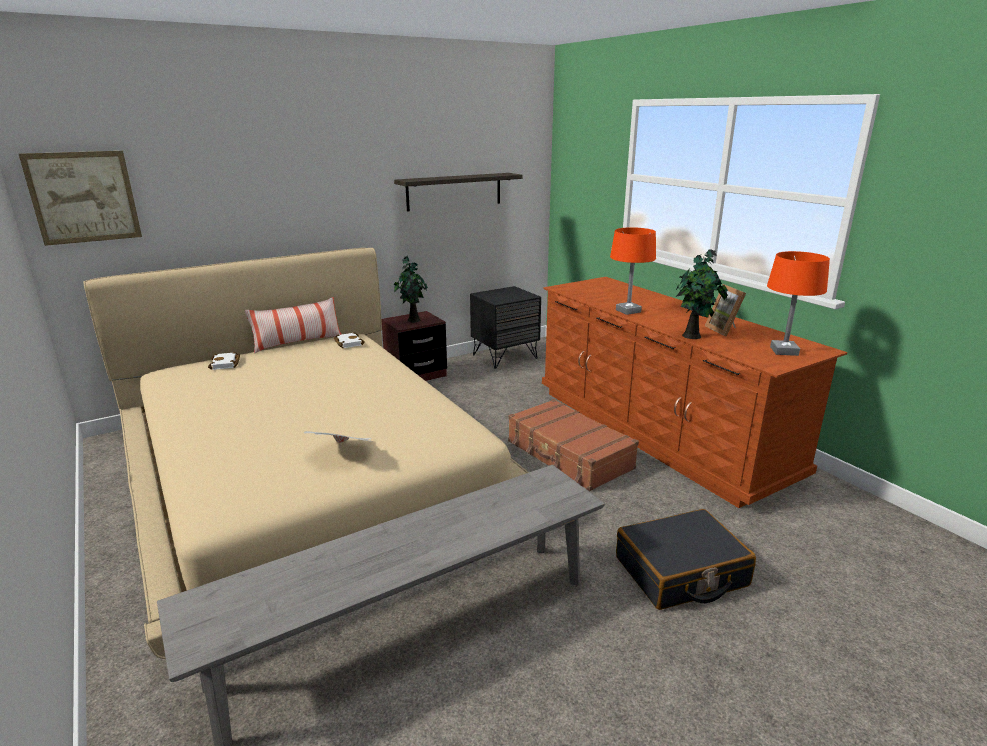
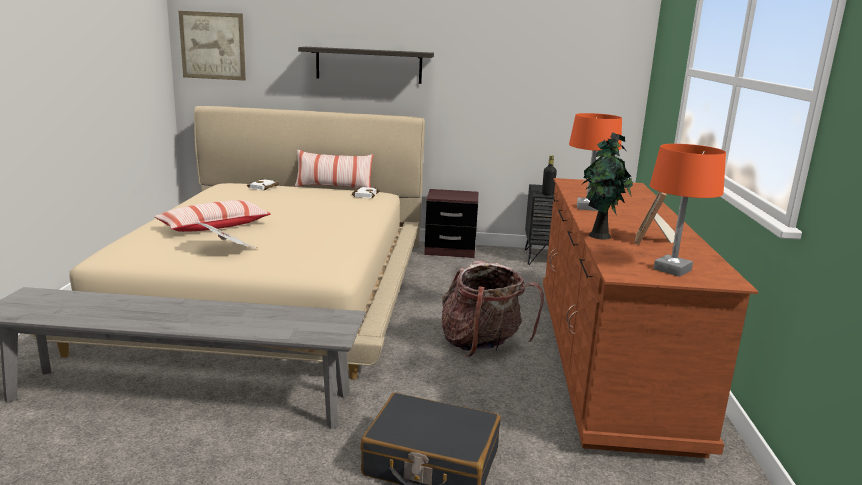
camera: 35 degrees right, 5 degrees down
(273, 430) = (214, 226): none -> pillow
(412, 320) = (452, 194): potted plant -> none
(454, 191) = (525, 77): shelf -> shelf (369, 65)
(503, 300) = (547, 194): none -> black bottle
(568, 455) = (482, 345): brown suitcase -> backpack

